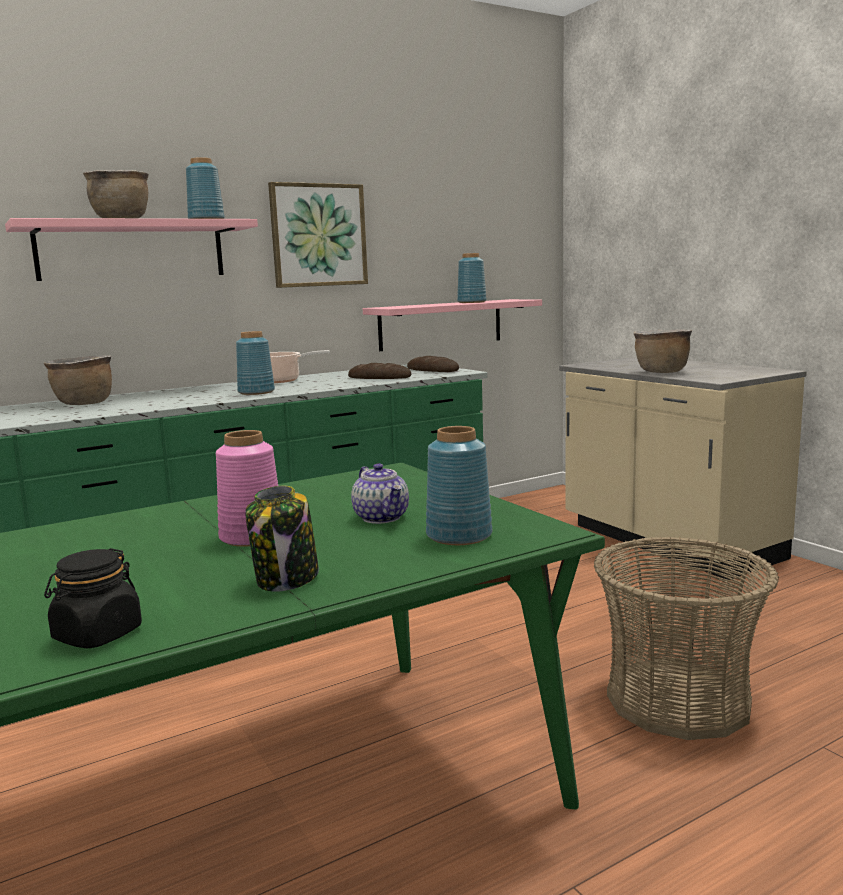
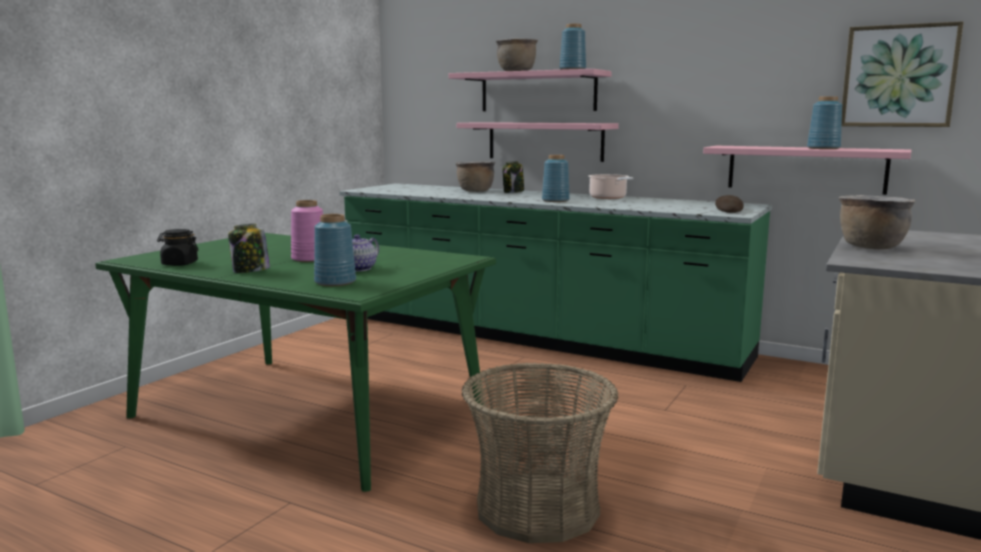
camera: 60 degrees right, 0 degrees up
(138, 395) = (513, 192): none -> jar
(152, 319) = (545, 141): none -> pink shelf
(318, 235) = (680, 79): picture -> picture (899, 76)
(379, 377) = (663, 206): bread -> none

